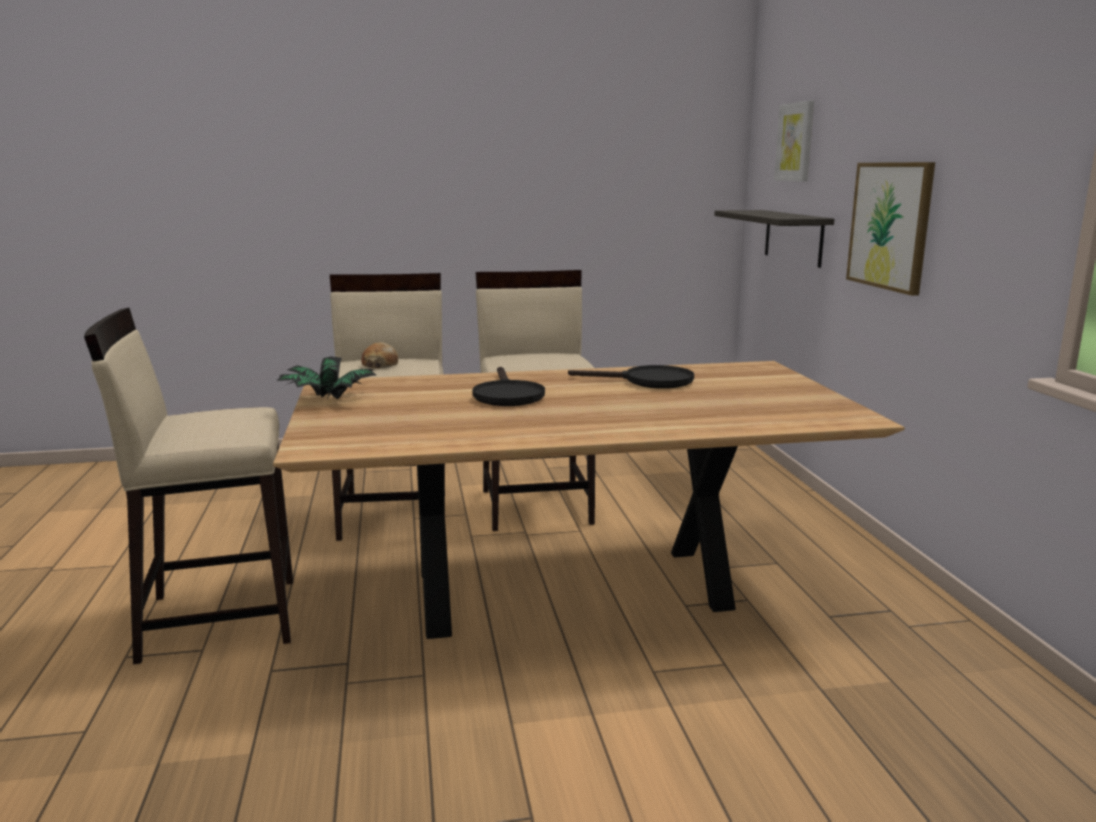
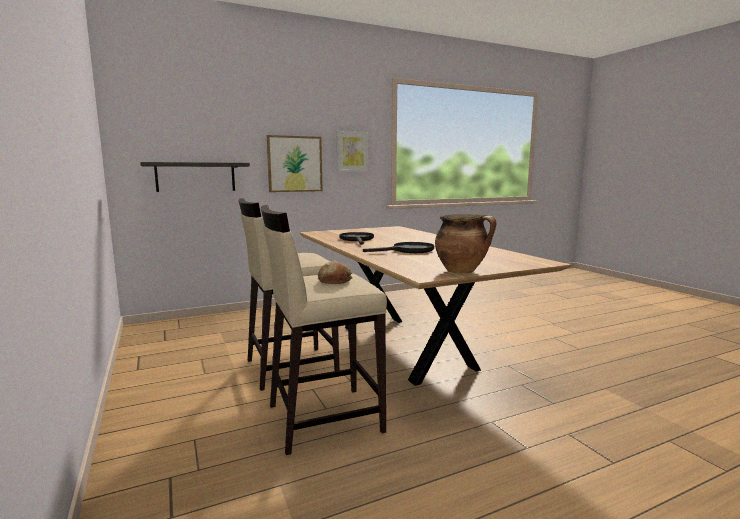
camera: 105 degrees left, 5 degrees down
(218, 618) = (535, 443): beige stool -> none
(328, 400) = (462, 271): potted plant -> cooking pot
(795, 142) = (183, 119): picture -> picture (352, 151)

